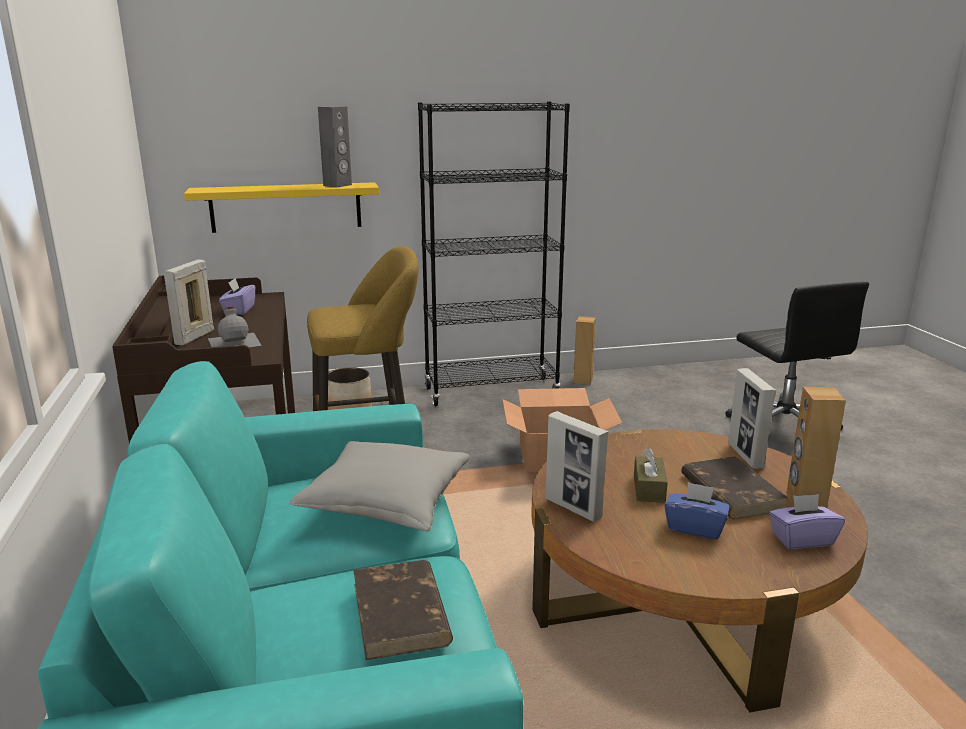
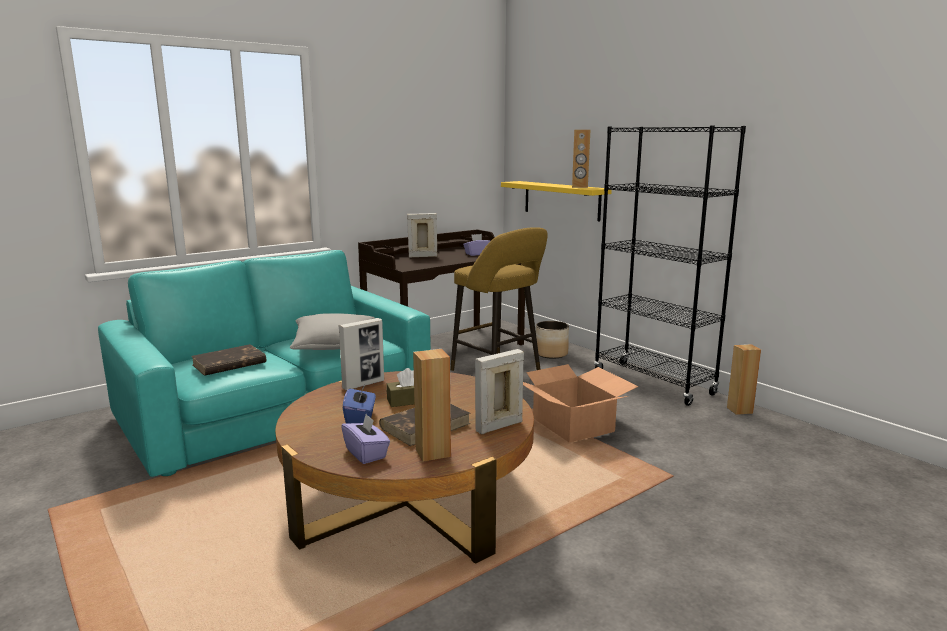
camera: 65 degrees right, 5 degrees down
(235, 341) = (425, 261): grey bottle -> none
(338, 185) = (580, 187): grey speaker -> brown speaker
(573, 508) = (363, 384): picture frame -> picture frame turned 150 degrees counterclockwise
(783, 429) = (799, 526): black office chair -> none

